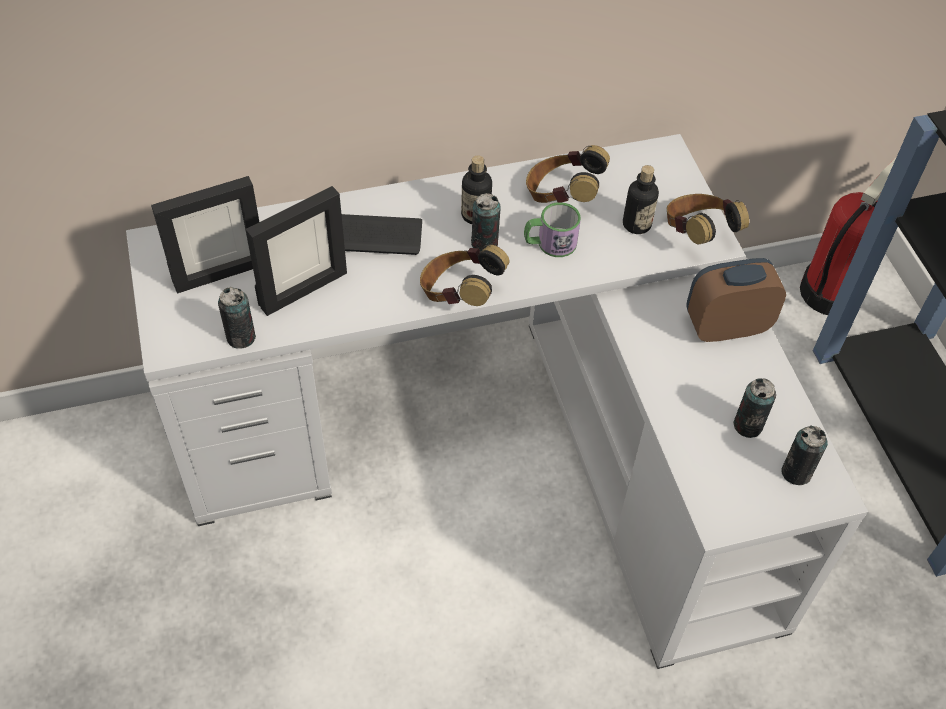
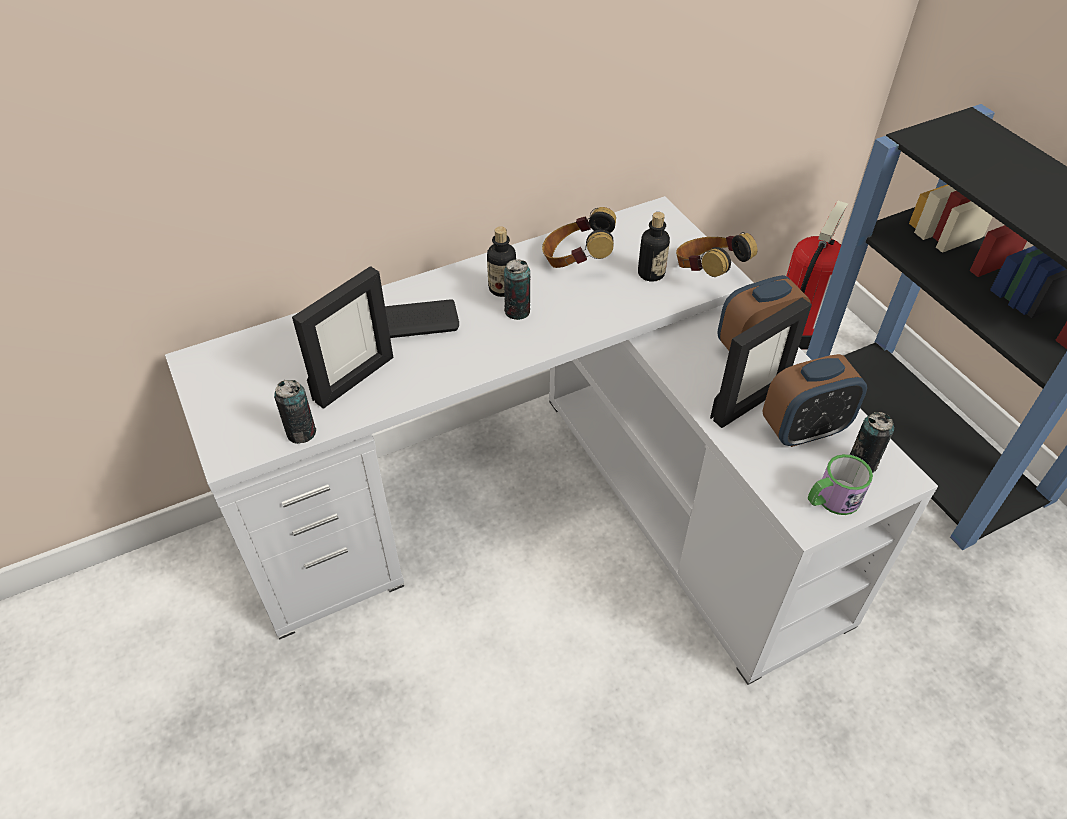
camera: 10 degrees left, 5 degrees down
(220, 273) = (267, 377): picture frame -> picture frame (748, 402)
(459, 294) = (506, 358): headphones -> none
(550, 243) = (577, 301): mug -> mug (831, 500)
(747, 425) = (804, 430): can -> alarm clock

